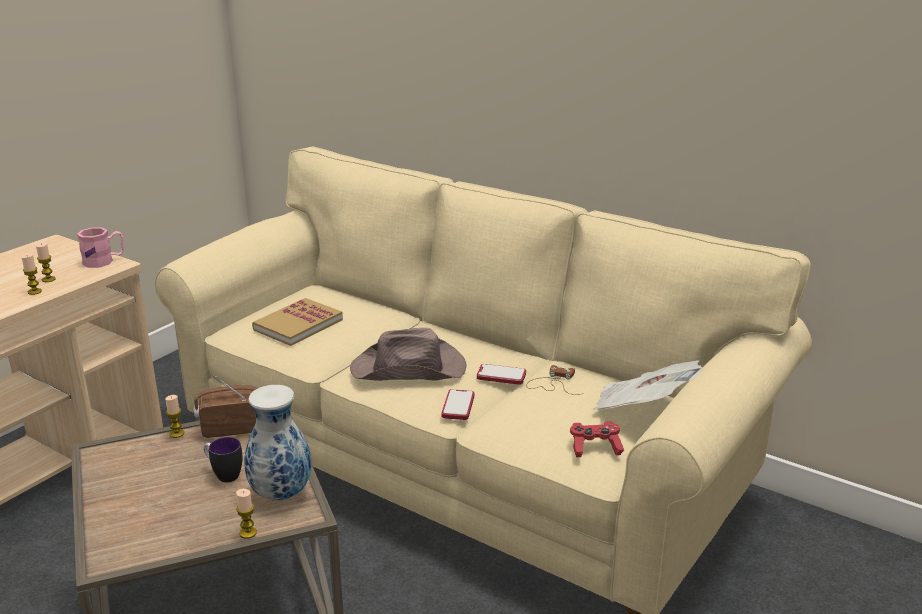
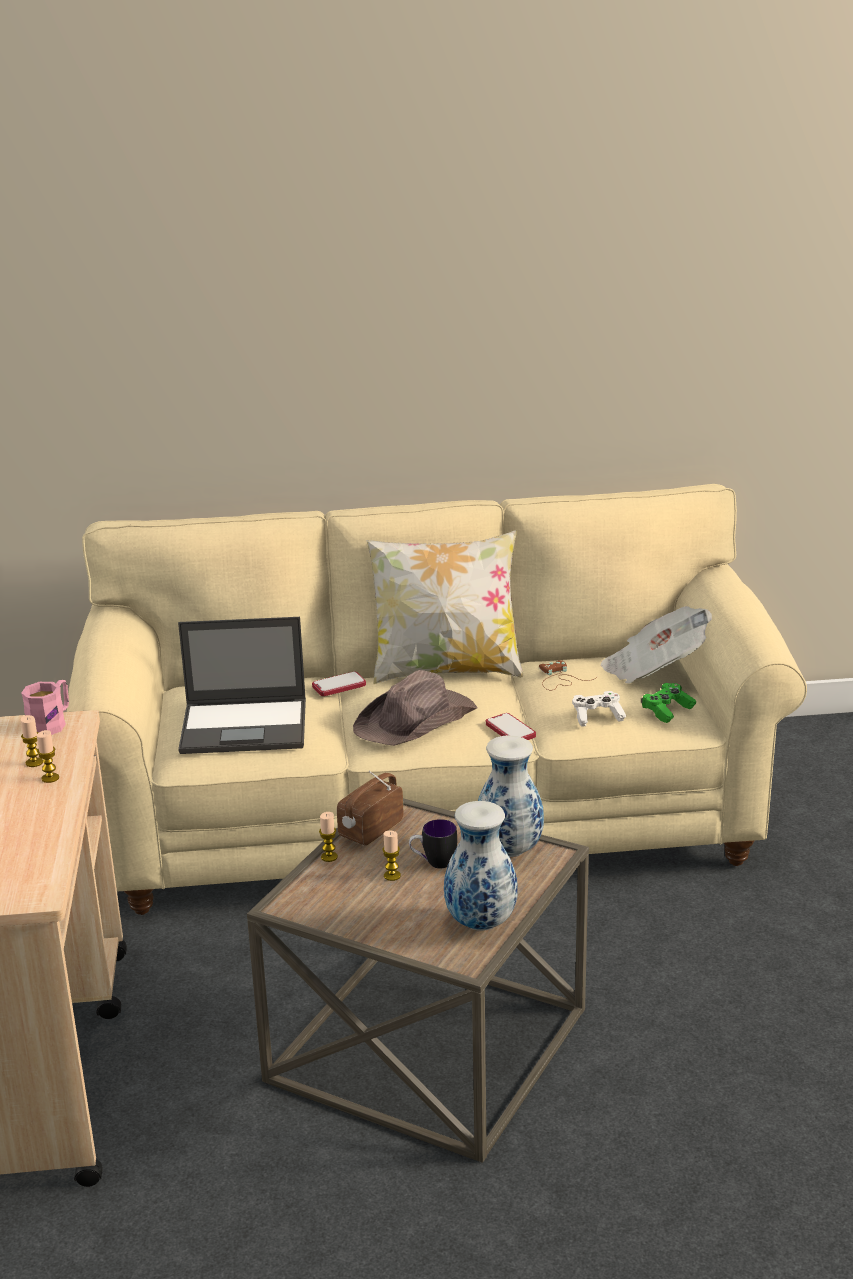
camera: 40 degrees left, 0 degrees up
(163, 537) = (479, 923): none -> vase
(248, 533) = (538, 886): candle -> candle (392, 876)
(298, 325) = (246, 726): book -> laptop
(493, 343) = (446, 670): none -> pillow
(501, 376) = (504, 692): phone -> phone (339, 685)
(530, 425) = (597, 717): none -> white game controller
(595, 447) = (667, 710): red game controller -> green game controller

